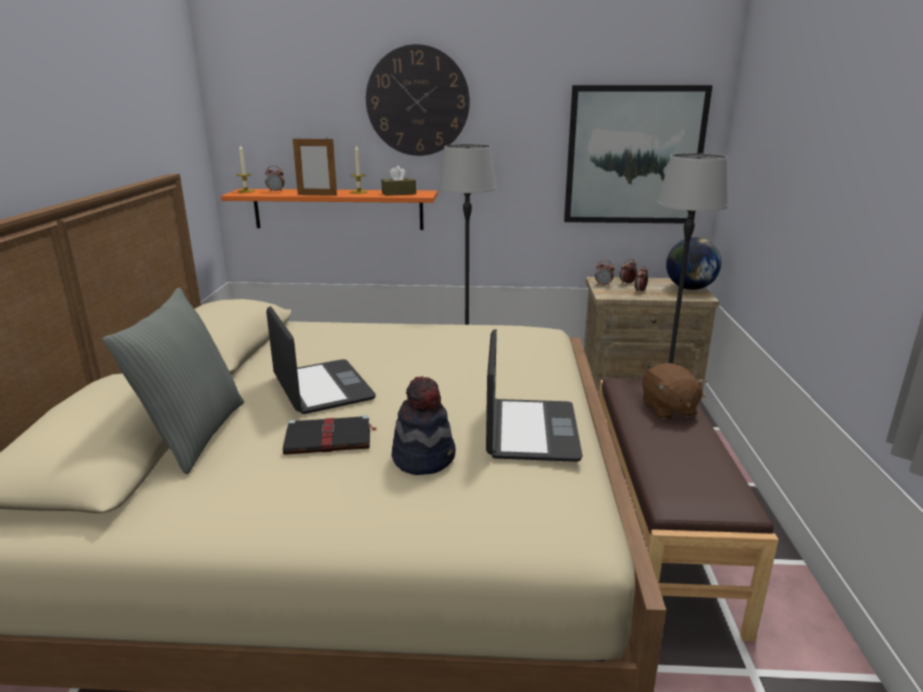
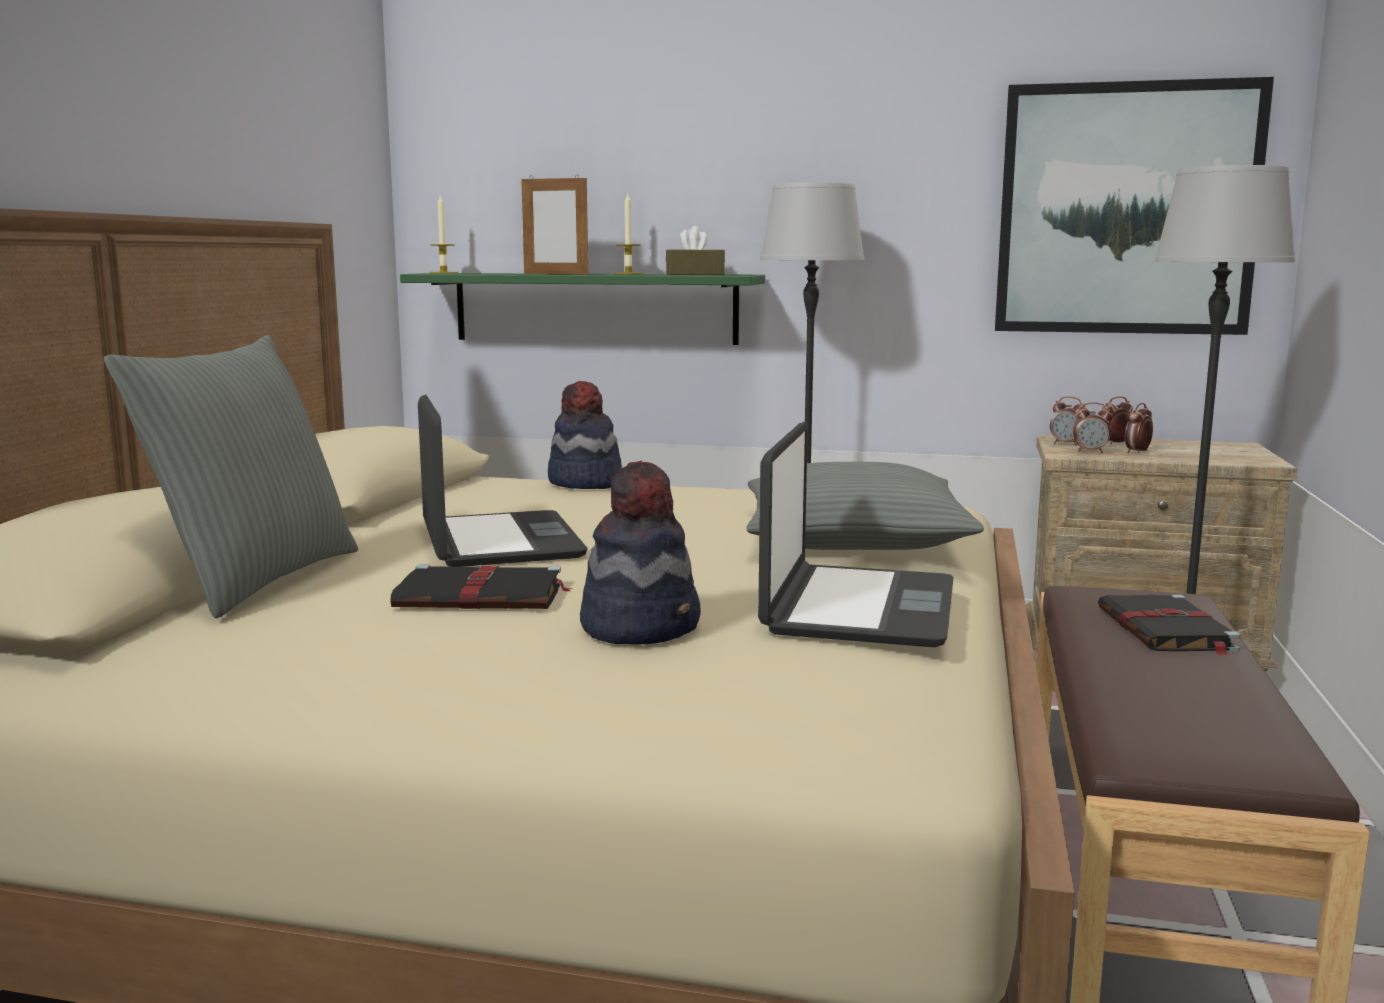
camera: 10 degrees right, 10 degrees down
(276, 191) = (491, 273): alarm clock -> alarm clock (1090, 451)
(338, 209) = (594, 308): orange shelf -> green shelf
(351, 327) = (585, 483): none -> hat
(417, 101) = (736, 122): wall clock -> none
(511, 368) = (854, 538): none -> grey pillow
(668, 409) = (1166, 630): brown plush toy -> black book
(689, 288) = (1239, 452): globe -> none

